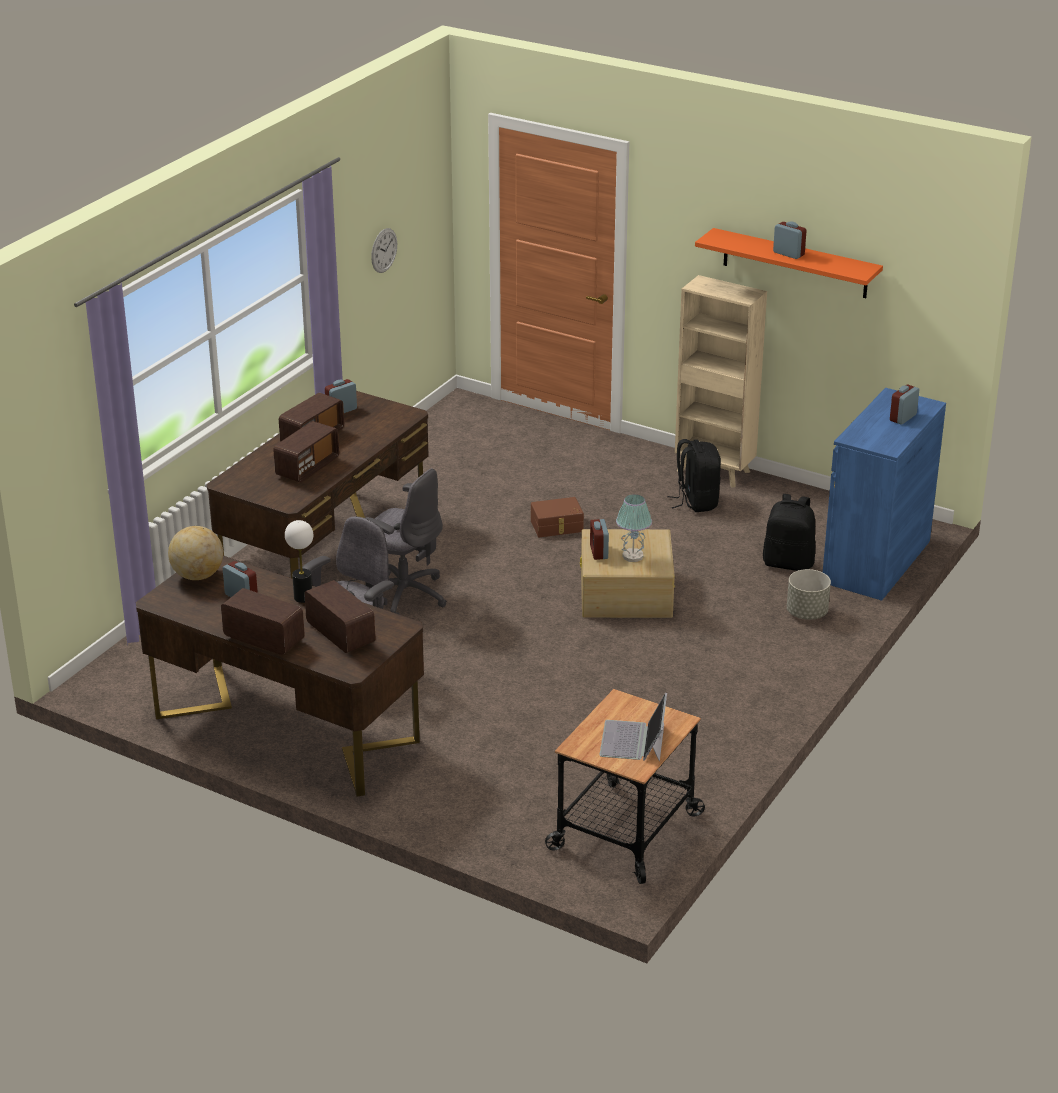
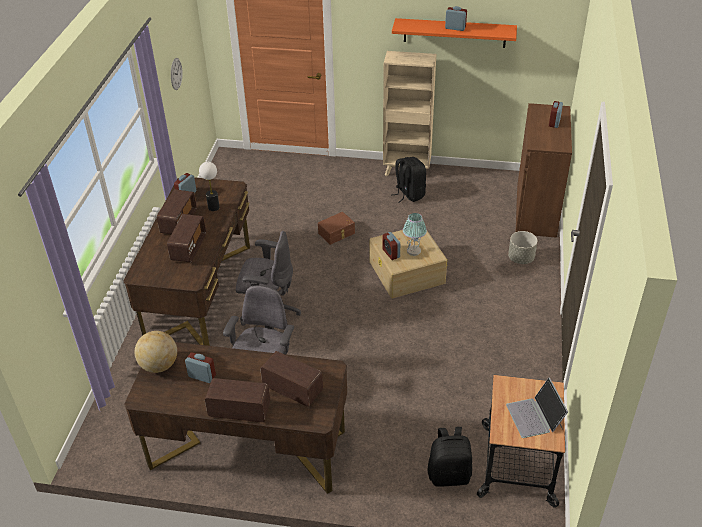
camera: 20 degrees left, 10 degrees up
(303, 597) = (247, 363): table lamp -> table lamp (213, 207)
(788, 563) = (488, 224): black backpack -> black backpack (449, 474)
(876, 561) = (536, 210): blue cabinet -> brown cabinet

